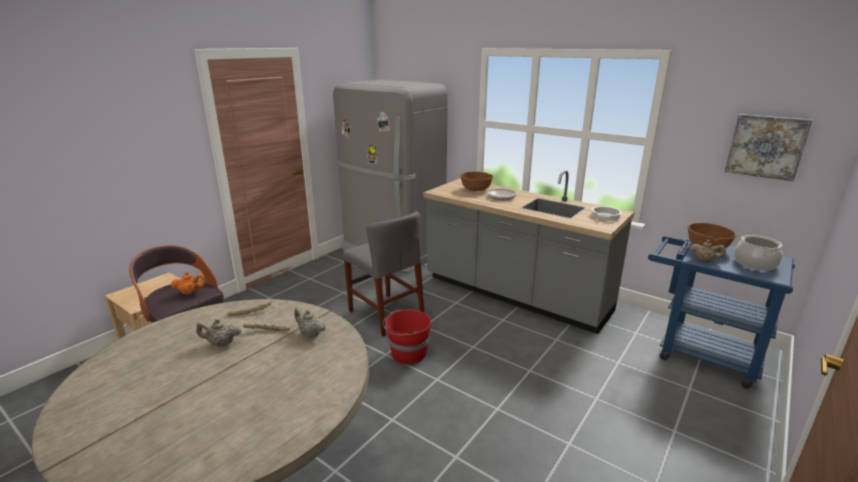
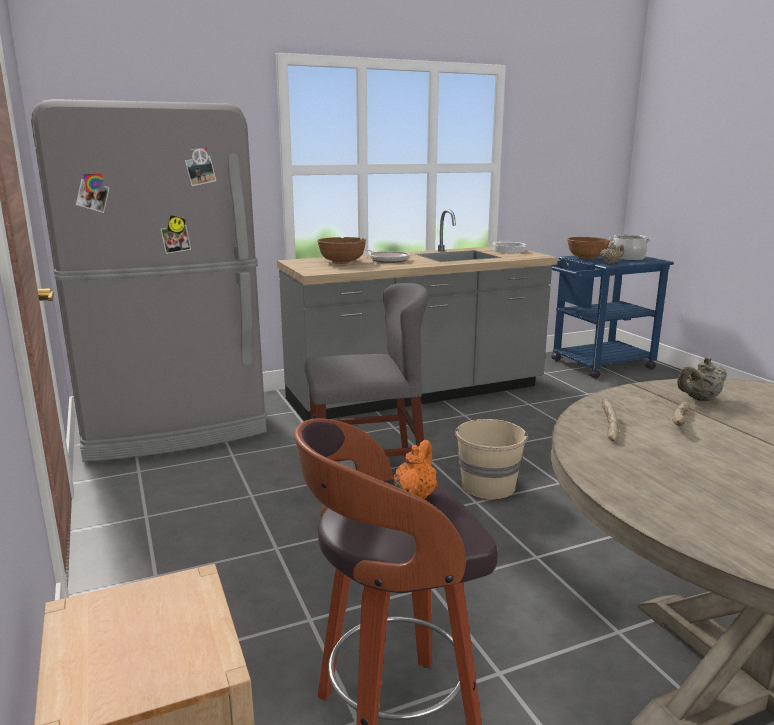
camera: 60 degrees left, 5 degrees down
(221, 344) = (716, 453): beige teapot -> none
(408, 354) = (488, 486): red bucket -> beige bucket
(766, 146) = (582, 158): picture -> none

